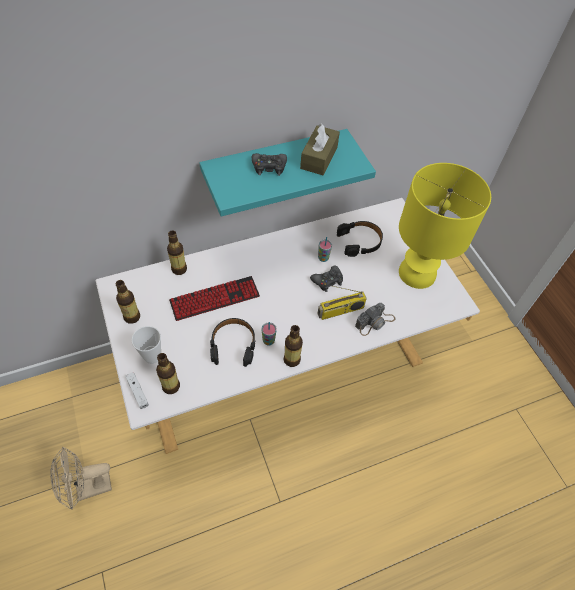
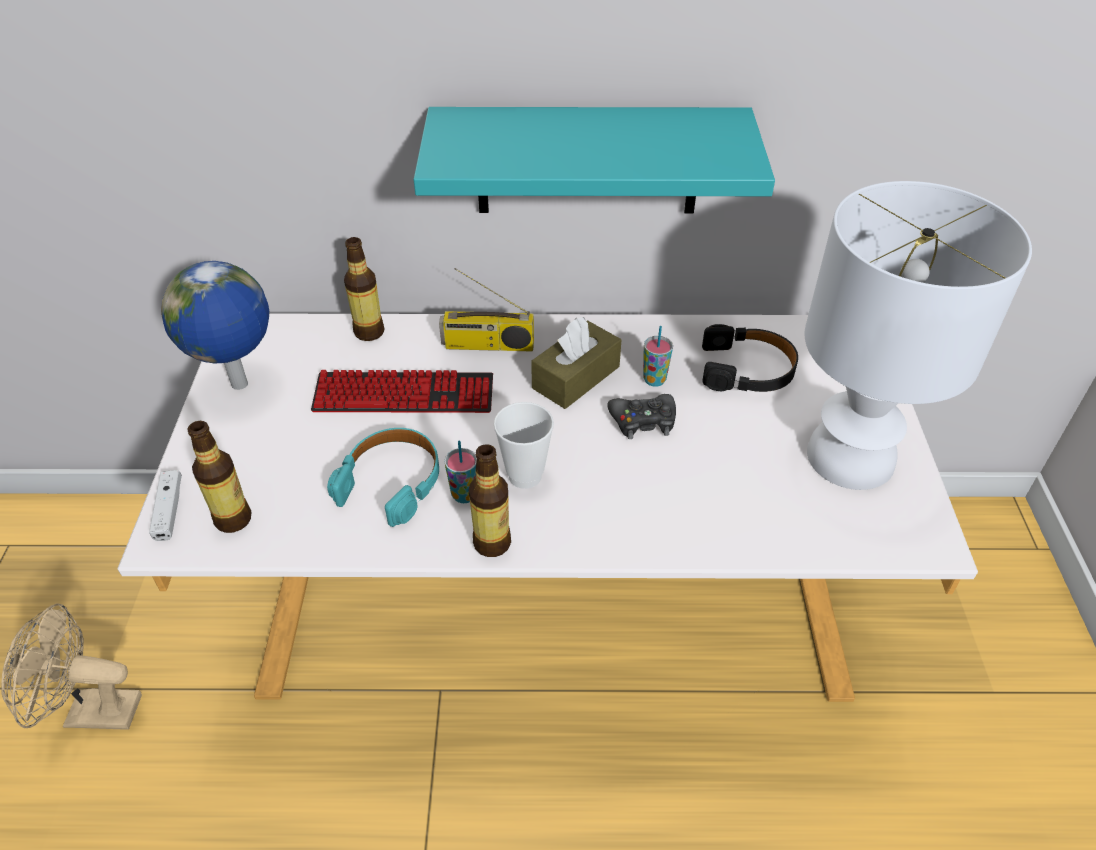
camera: 25 degrees right, 10 degrees down
(132, 317) = (241, 385): bottle -> globe
(152, 356) = (233, 458): cup -> cup (525, 476)
(233, 345) = (391, 482): black headphones -> turquoise headphones
(269, 167) = (553, 135): black game controller -> none
(319, 158) = (664, 138): brown tissue box -> brown tissue box (576, 377)
(340, 311) = (642, 483): radio -> radio (487, 345)
(375, 322) = (709, 524): camera -> none
(418, 273) = (852, 458): yellow table lamp -> white table lamp

